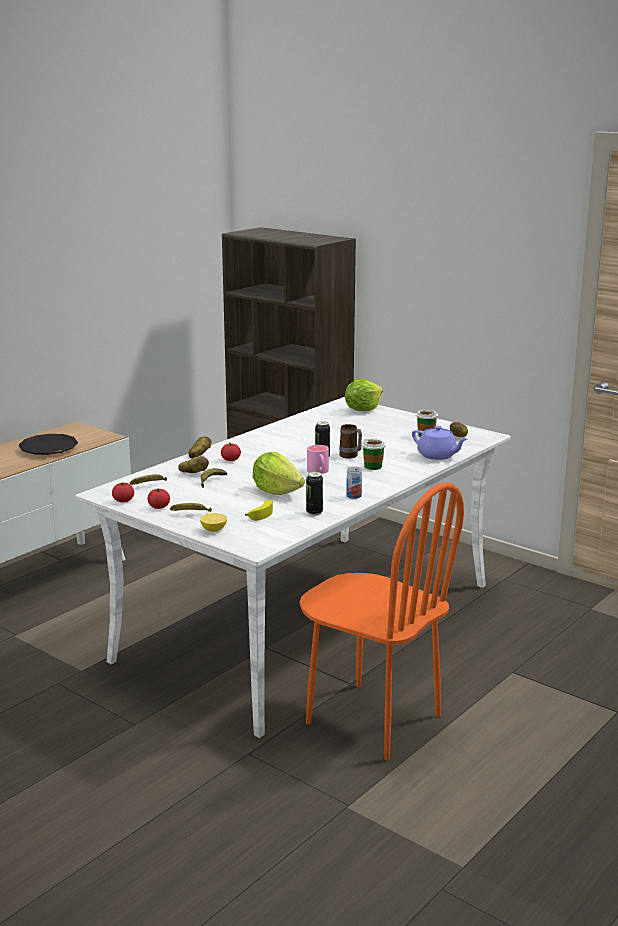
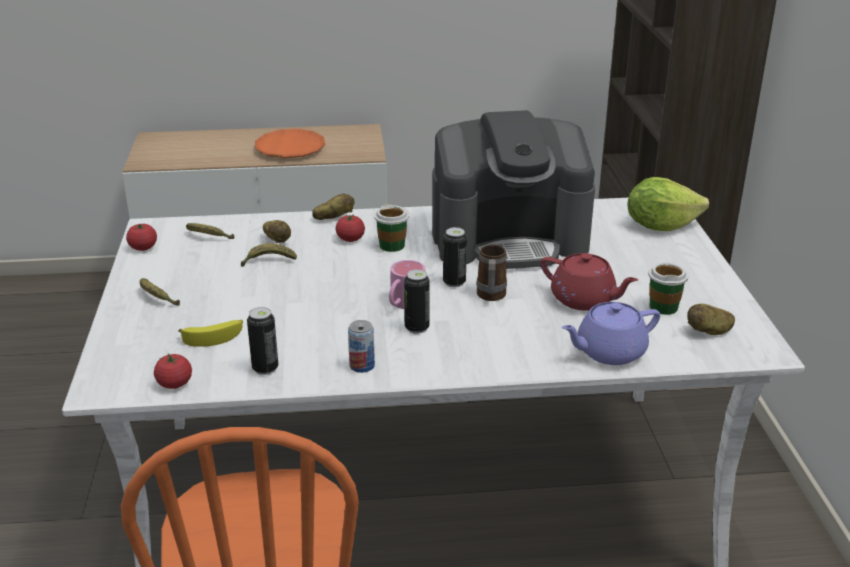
camera: 45 degrees right, 10 degrees up
(48, 448) = (290, 149): black plate -> orange plate
(159, 507) = (151, 273): tomato -> tomato (174, 384)
(213, 530) = (124, 335): lemon -> none
(277, 491) = (298, 311): lettuce -> none
(308, 435) = (509, 239): none -> coffee machine
(345, 477) = (417, 328): none -> can
(373, 466) = (484, 328): cup -> cup (392, 246)
(391, 444) = (584, 300): none -> red teapot
(438, 456) = (609, 352): purple teapot -> purple teapot turned 75 degrees clockwise

